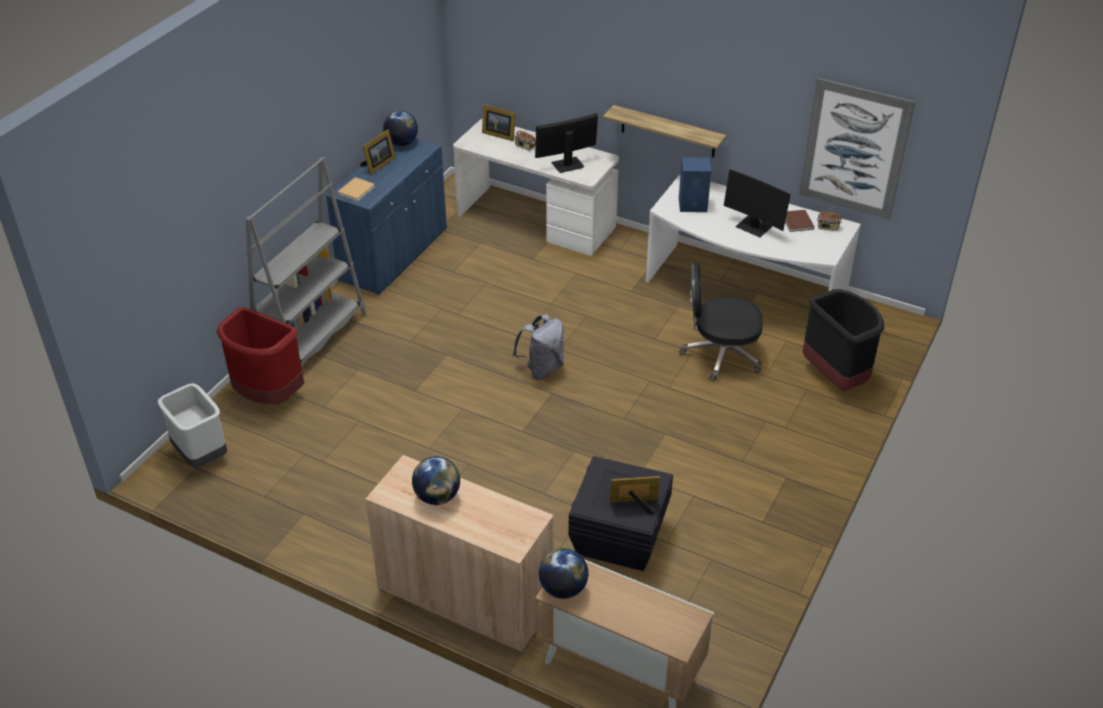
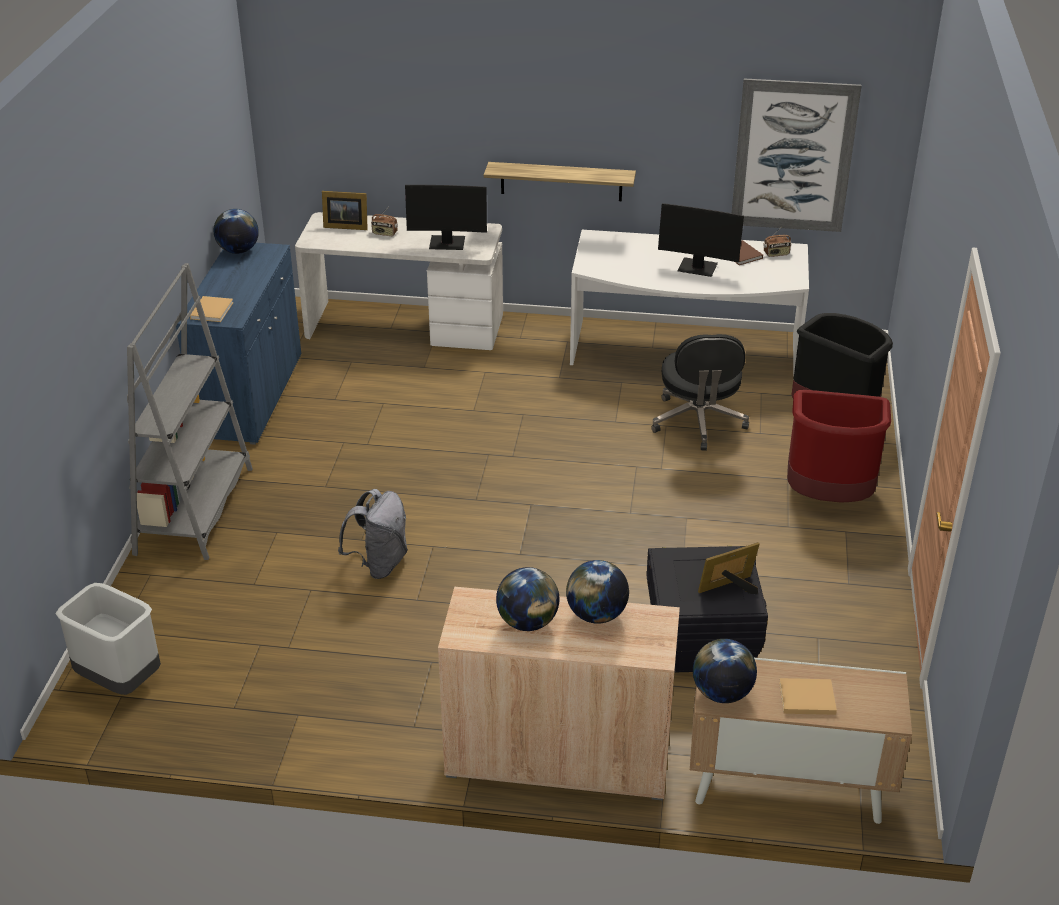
camera: 20 degrees left, 5 degrees down
(268, 395) = (173, 589): red trash can -> red trash can (829, 497)
(378, 165) = (223, 279): picture frame -> none
(489, 504) = (596, 615): none -> globe
(542, 369) = (503, 481): grey backpack -> grey backpack (379, 564)
(567, 165) = (447, 243): monitor -> monitor turned 135 degrees counterclockwise
(623, 610) = (805, 698): none -> beige book
(693, 205) = (617, 258): blue speaker -> none
(720, 355) = (698, 422): black office chair -> black office chair turned 75 degrees counterclockwise

